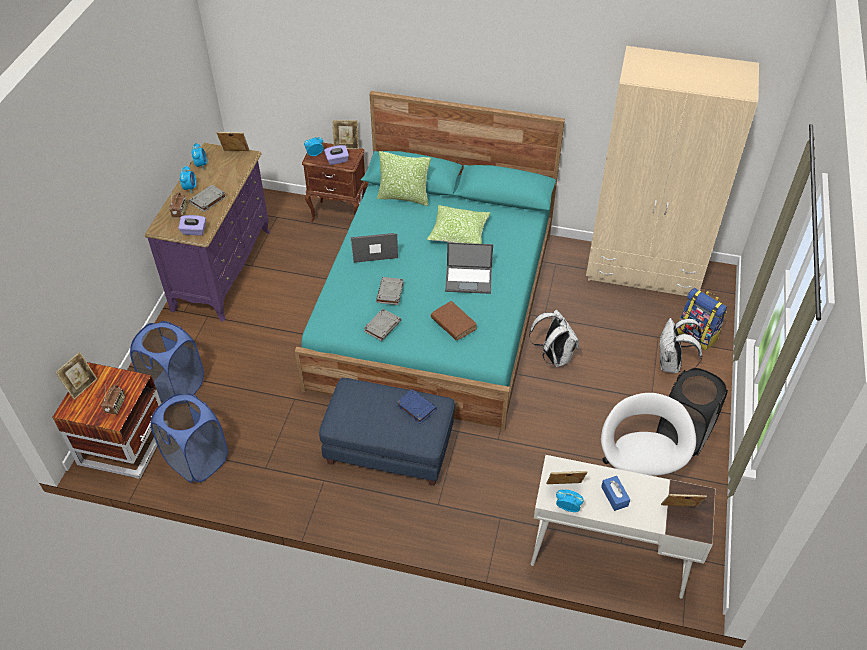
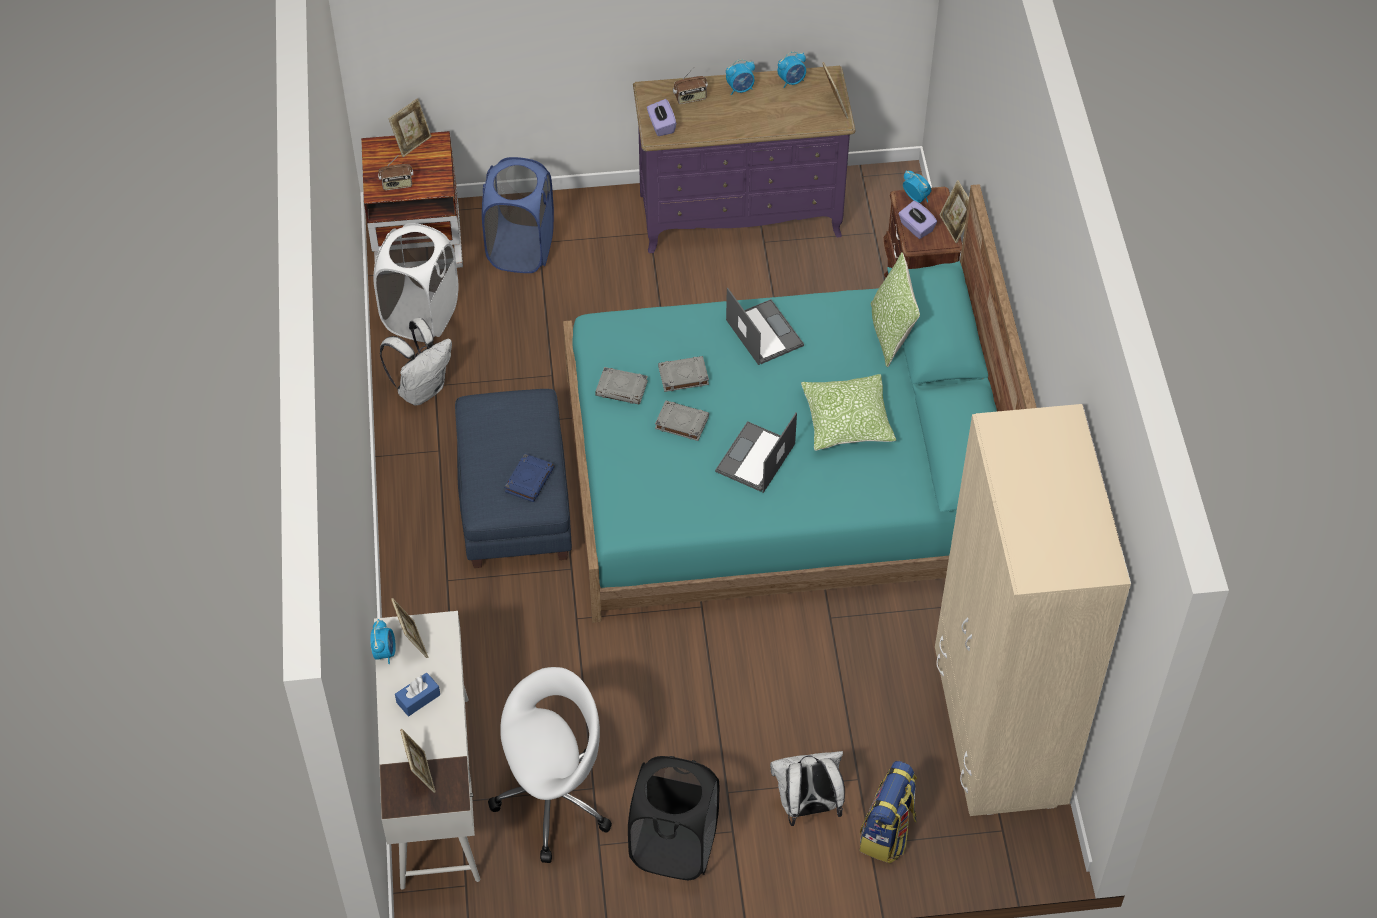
camera: 70 degrees right, 5 degrees up
(81, 386) = (412, 143): picture frame -> picture frame turned 60 degrees counterclockwise
(197, 460) = (421, 316): blue laundry basket -> white laundry basket
(208, 200) = (725, 116): grey book -> grey book (681, 423)
(453, 324) = (660, 464): brown book -> none
(469, 279) = (755, 458): laptop -> laptop turned 45 degrees clockwise
(553, 357) = (754, 648): white backpack -> white backpack (422, 389)

